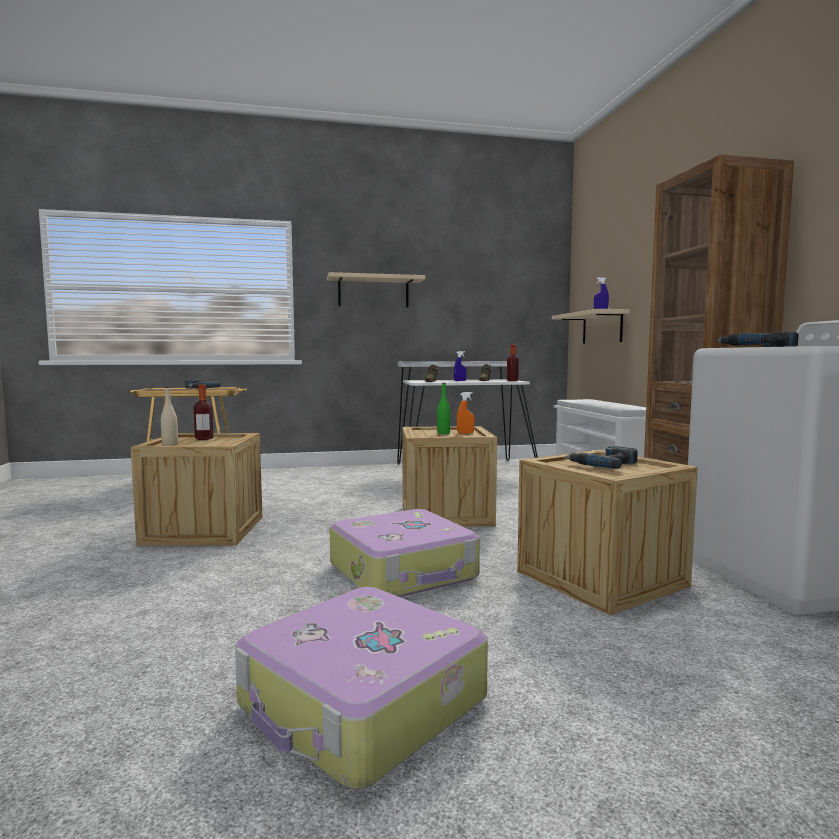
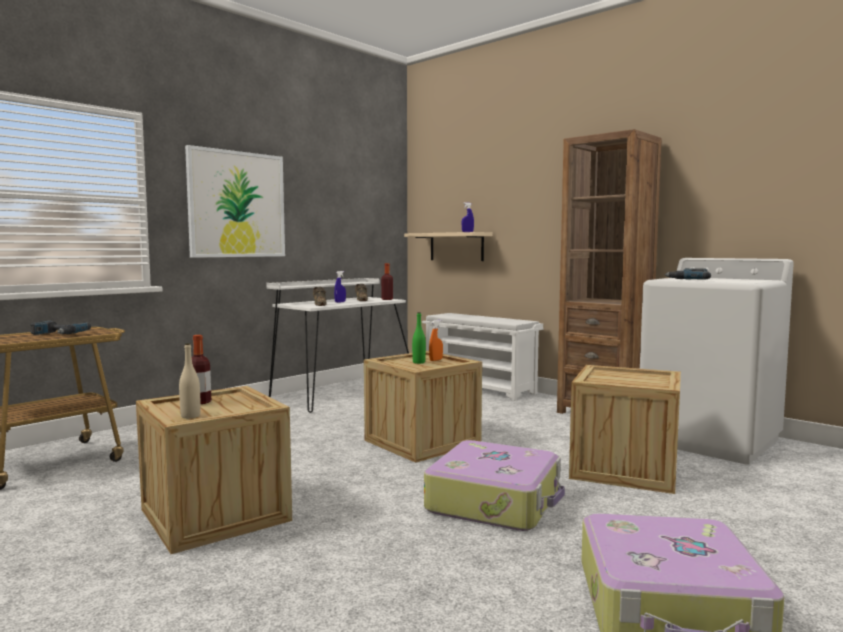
camera: 35 degrees left, 0 degrees up
(373, 292) = (237, 204): beige shelf -> picture
(604, 464) = (623, 377): power drill -> none

